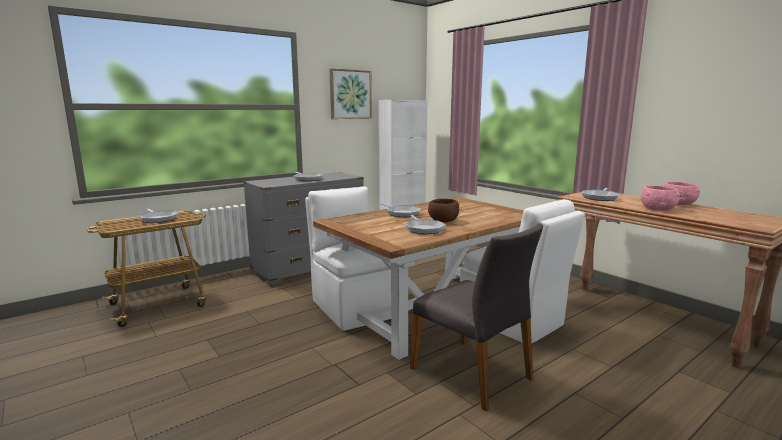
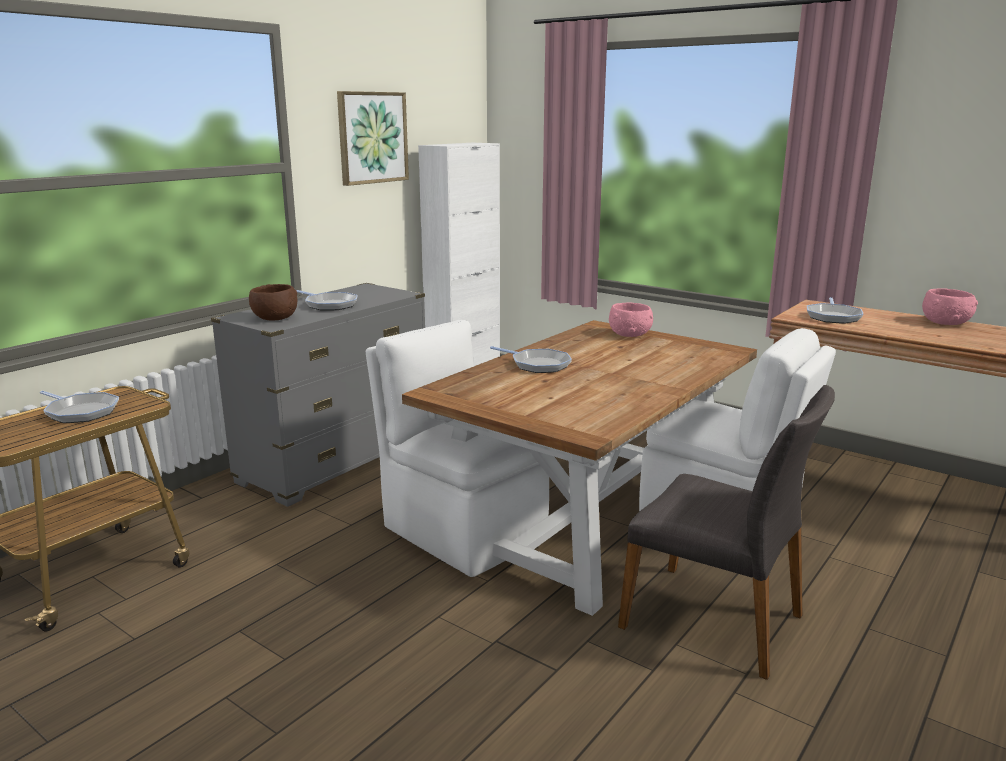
camera: 15 degrees left, 5 degrees up
(423, 229) = (604, 396): frying pan -> none
(442, 221) = (617, 375): brown bowl -> brown bowl (274, 318)
(658, 209) = (929, 335): pink bowl -> pink bowl (630, 334)

